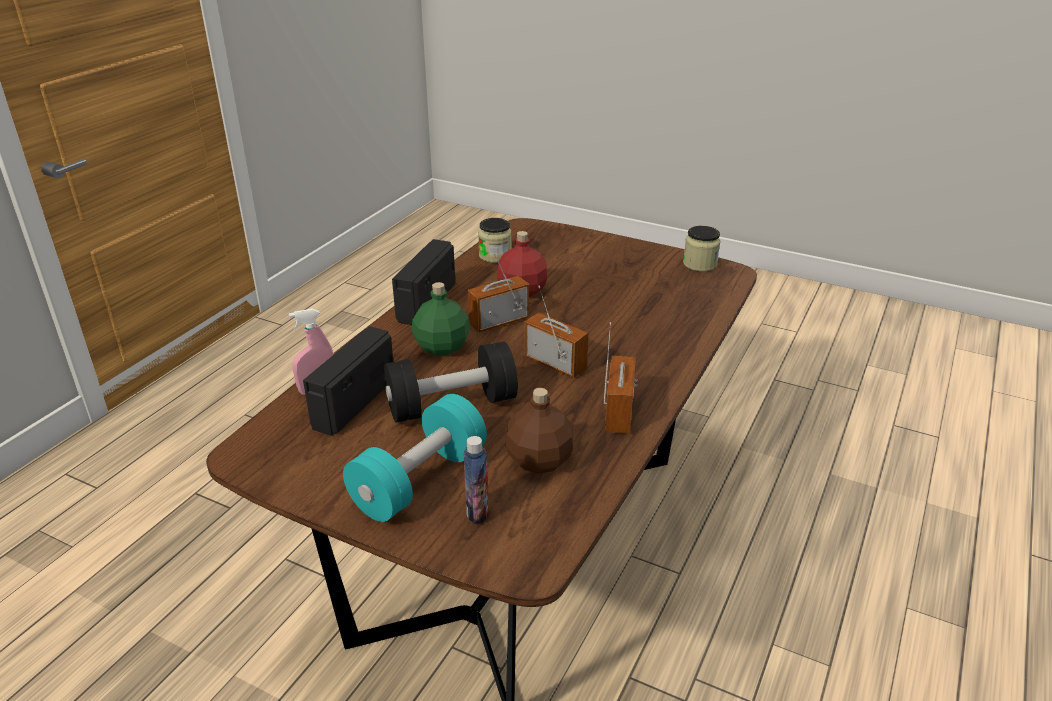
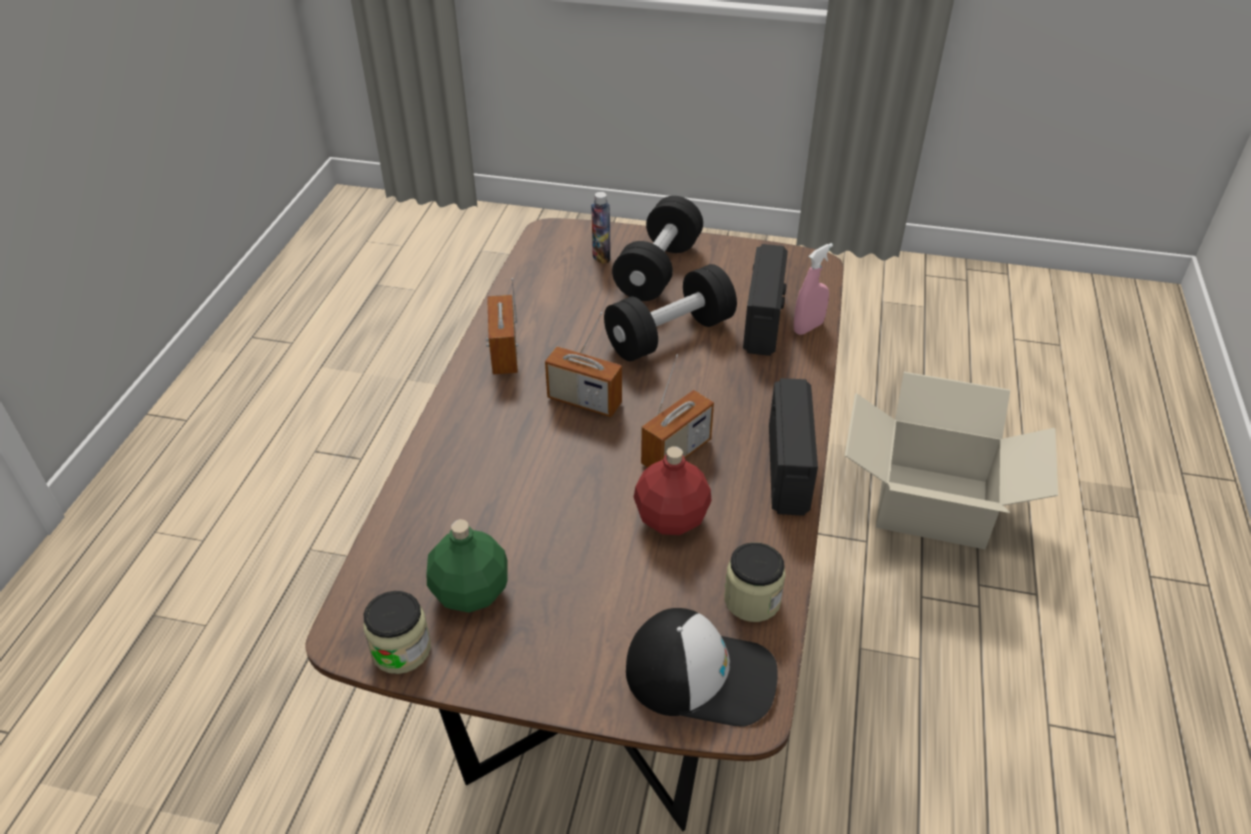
camera: 165 degrees right, 10 degrees up
(194, 579) = (932, 503): none -> cardboard box
(419, 480) = (658, 270): turquoise dumbbell -> black dumbbell
(442, 346) = (722, 401): green bottle -> green bottle (470, 593)
(539, 238) = (701, 674): none -> cap
(539, 461) = (566, 298): brown bottle -> none

